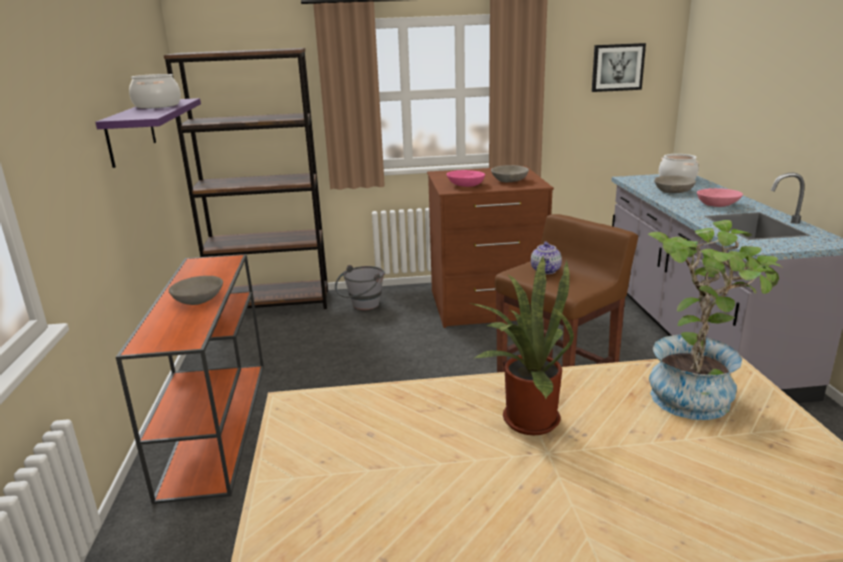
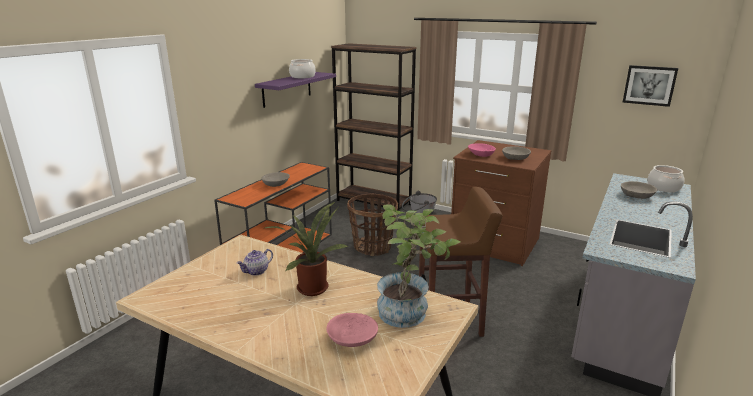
camera: 35 degrees right, 0 degrees up
(346, 362) = (373, 247): none -> basket
(546, 270) = (449, 222): teapot -> teapot (256, 271)
(717, 204) = (649, 215): pink bowl -> pink bowl (352, 339)

